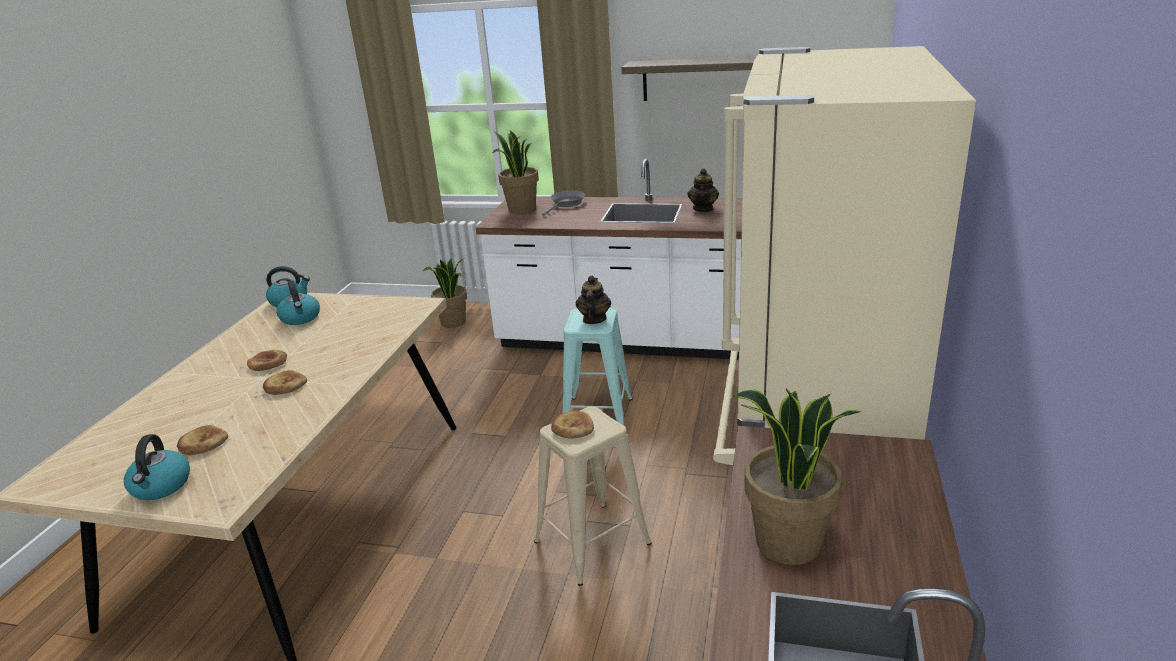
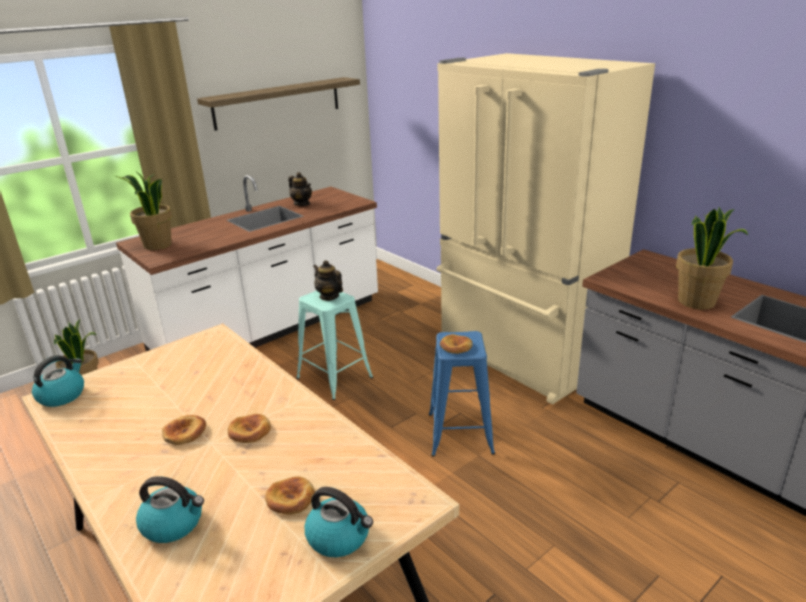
camera: 55 degrees left, 0 degrees up
(301, 318) = (118, 396): kettle -> kettle (174, 523)
(566, 204) = (189, 231): grey frying pan -> none
(592, 543) = (460, 433): beige stool -> blue stool

